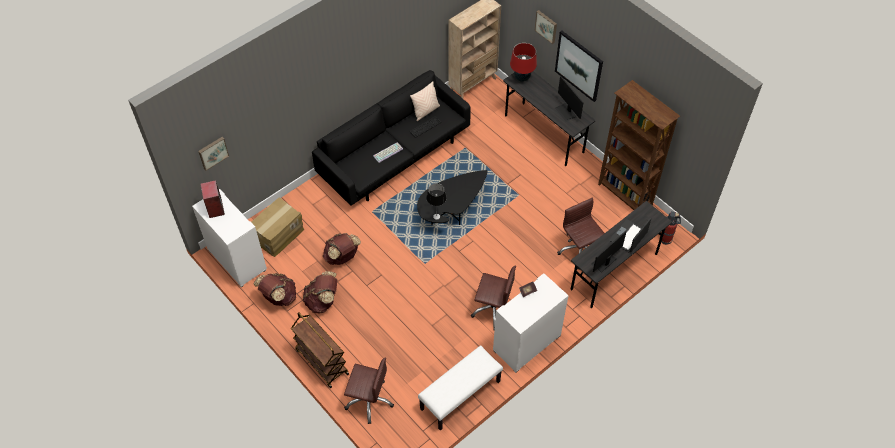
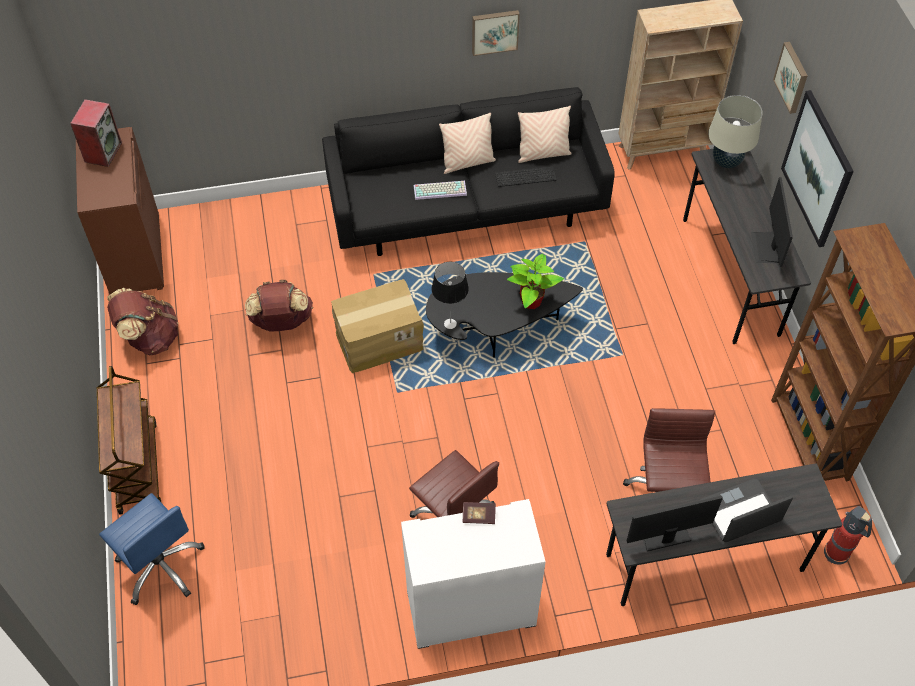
camera: 30 degrees right, 0 degrees up
(213, 152) = (123, 58): picture -> picture (494, 31)
(236, 259) = (134, 254): white cabinet -> brown cabinet
(278, 235) = (216, 246): cardboard box -> cardboard box (379, 340)
(323, 301) = (206, 375): brown backpack -> none
(369, 400) = (161, 565): brown office chair -> blue office chair
(391, 132) = (467, 162): none -> beige pillow
(460, 396) = (302, 638): white bench -> none
(467, 188) = (530, 302): none -> potted plant
(522, 78) = (726, 161): red table lamp -> beige table lamp

